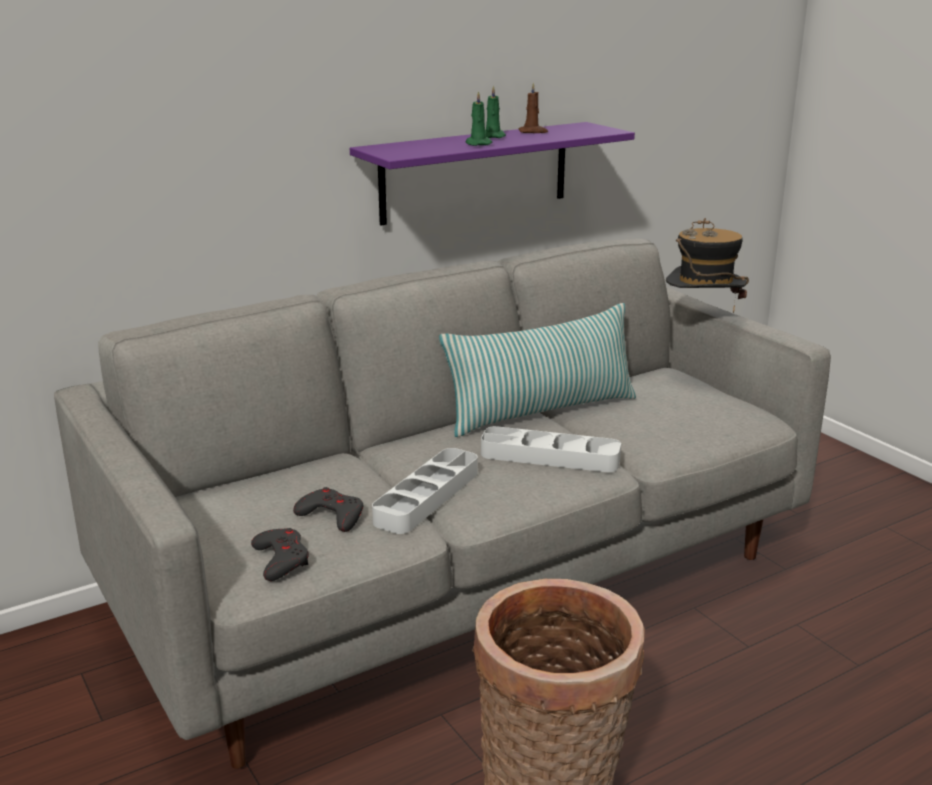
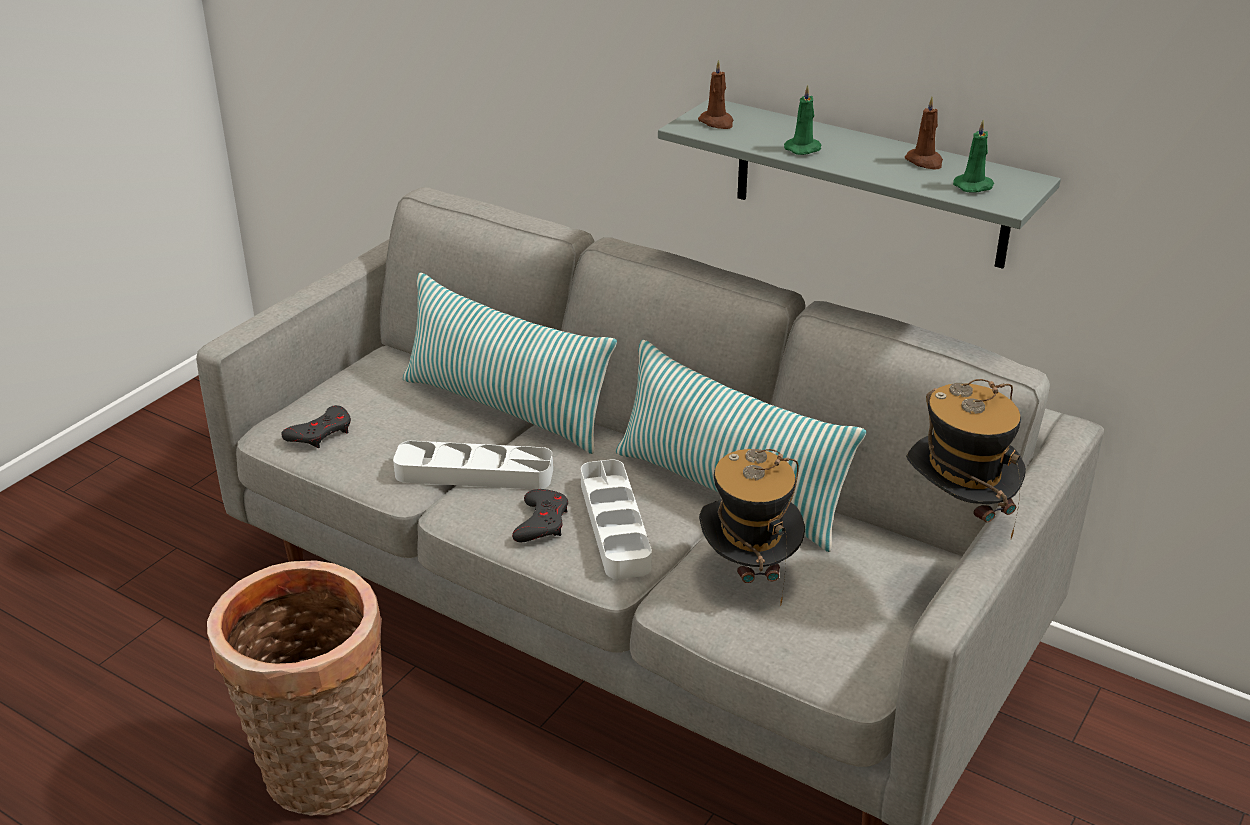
camera: 65 degrees right, 10 degrees up
(332, 515) = (407, 433): grey game controller -> grey game controller (541, 522)
(341, 465) = (505, 408): none -> pillow
(401, 150) = (717, 122): none -> brown candle
(475, 172) = (870, 183): purple shelf -> grey shelf
(492, 136) = (862, 147): green candle -> green candle (974, 186)
(641, 426) = (748, 573): none -> hat

